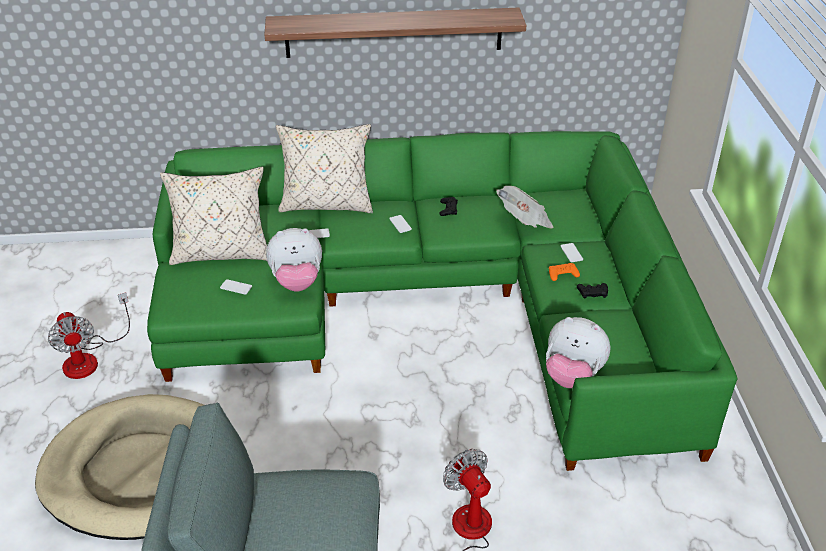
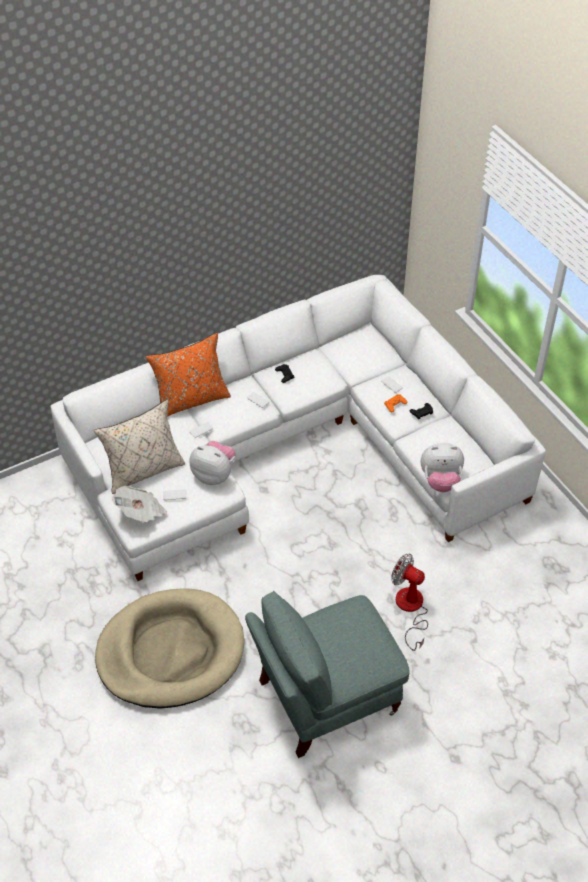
camera: 25 degrees left, 10 degrees up
(89, 358) = (65, 584): fan -> none
(297, 282) = (214, 474): plush toy -> plush toy turned 120 degrees counterclockwise
(326, 204) = (191, 400): beige pillow -> orange pillow
(394, 32) = (214, 256): shelf -> none
(436, 304) = (293, 448): green sofa -> white sofa
(524, 221) = (344, 367): newspaper -> newspaper (141, 512)

